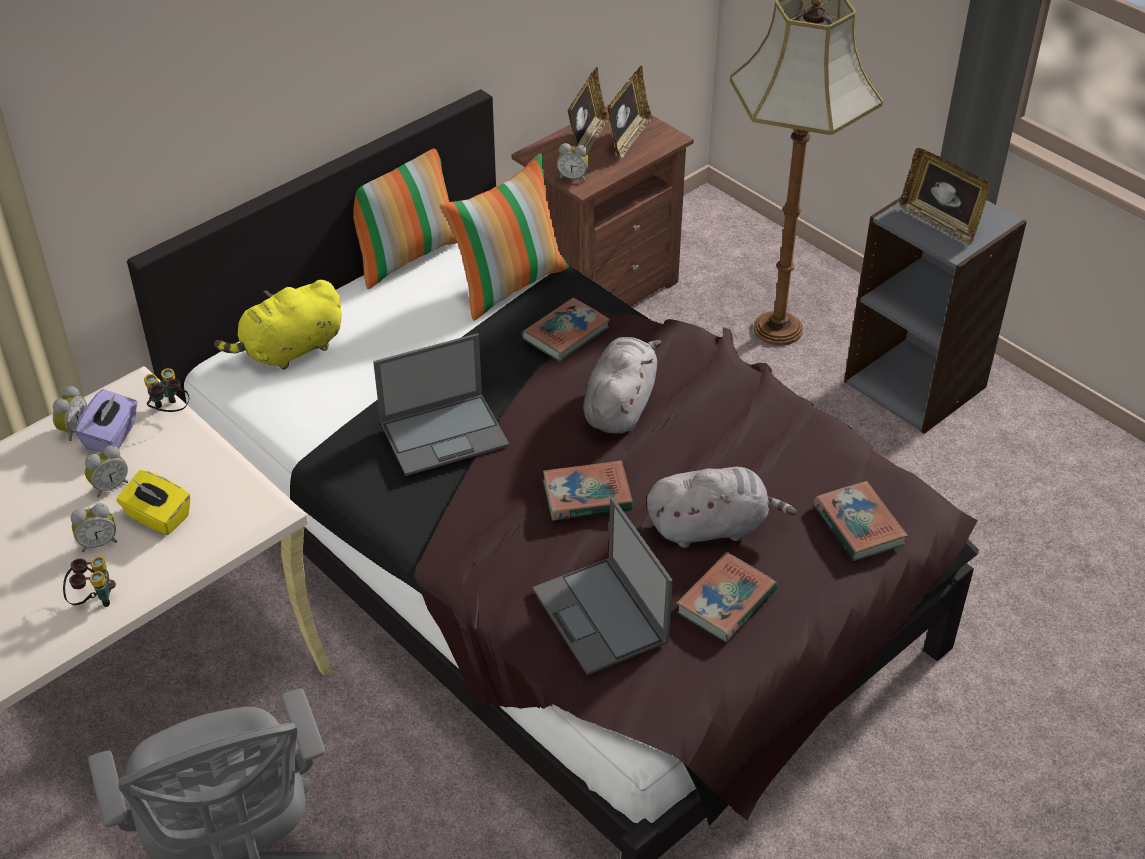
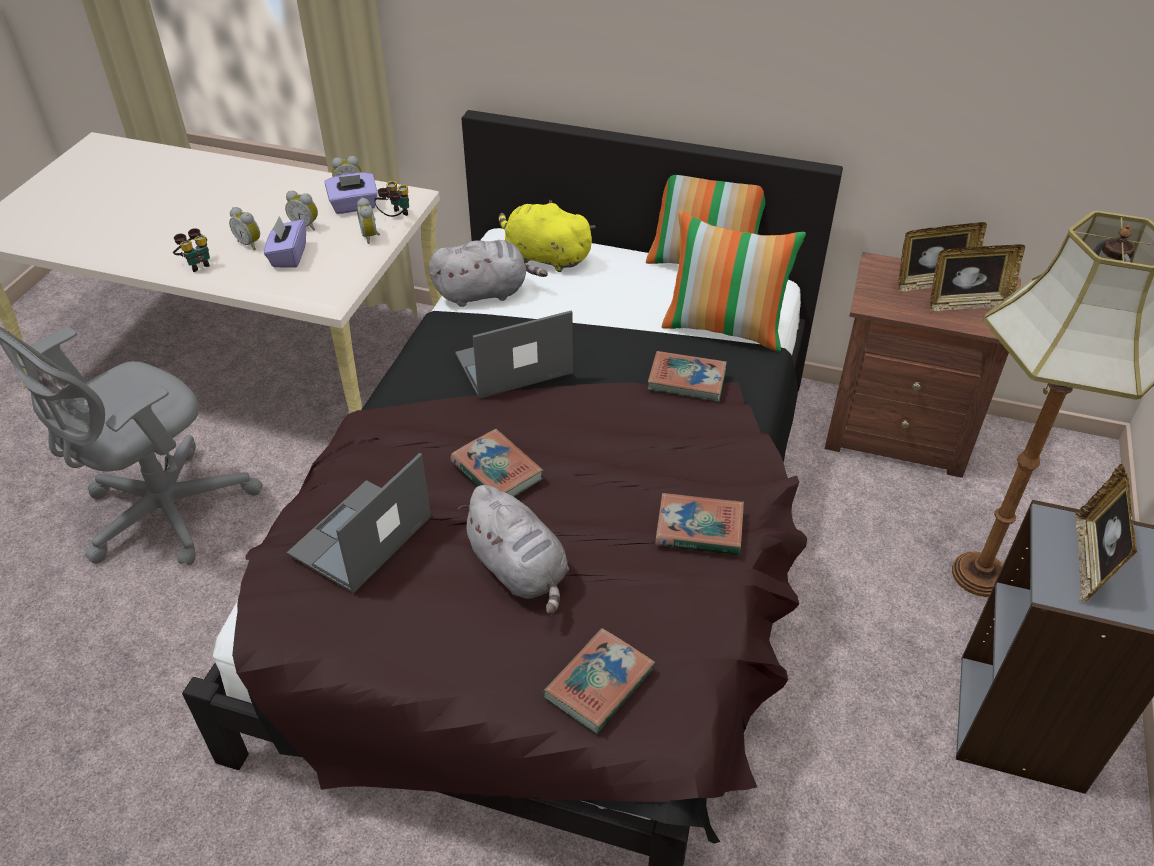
camera: 60 degrees right, 0 degrees up
(158, 517) = (288, 256): yellow tissue box -> purple tissue box
(445, 433) = (512, 365): laptop -> laptop turned 120 degrees clockwise
(573, 177) = (873, 295): alarm clock -> alarm clock (371, 236)
(620, 405) = (627, 448): grey plush toy -> grey plush toy (485, 293)
(726, 602) = (429, 616): book -> book (699, 529)

